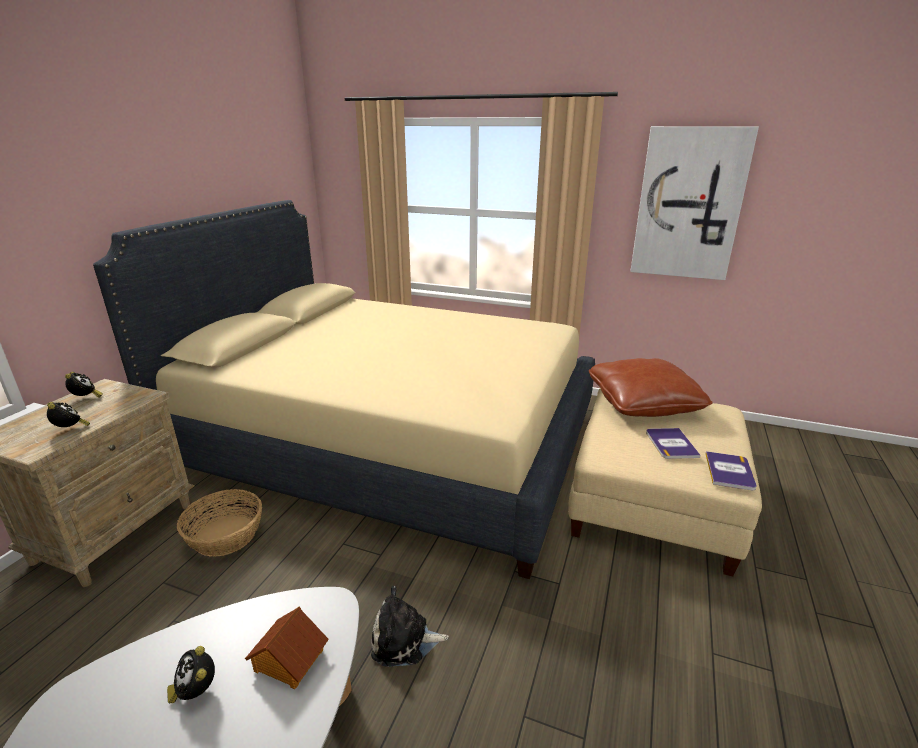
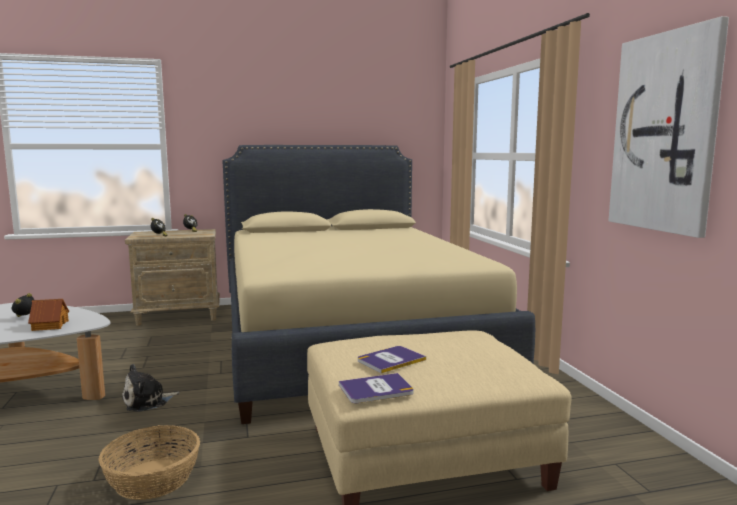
camera: 55 degrees right, 15 degrees down
(225, 536) = (198, 334): basket -> basket (152, 479)
(404, 640) = (147, 401): plush toy -> plush toy turned 90 degrees counterclockwise
(643, 403) = (463, 342): brown pillow -> none

